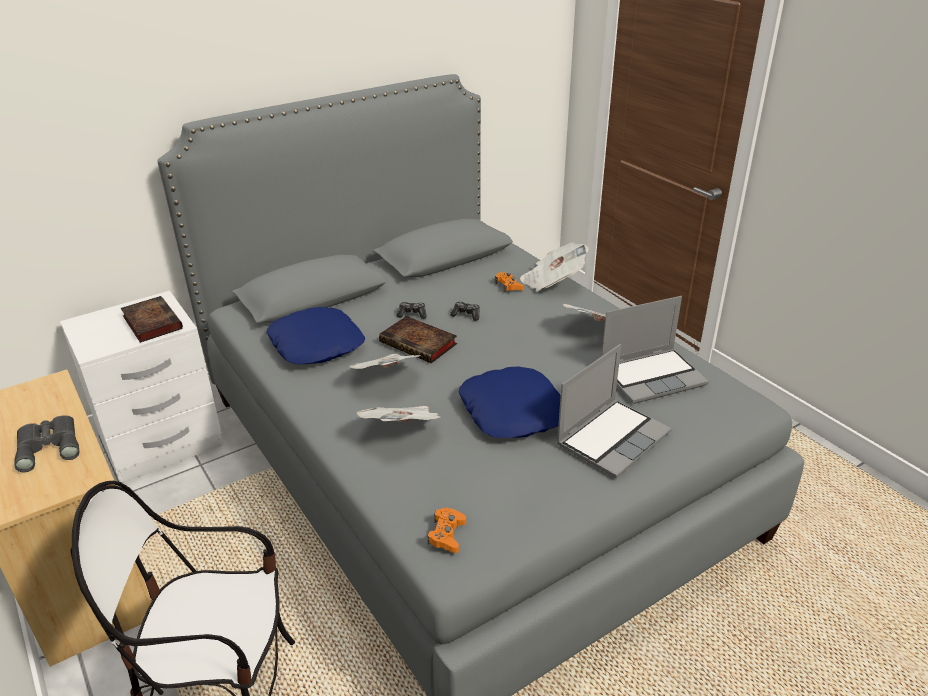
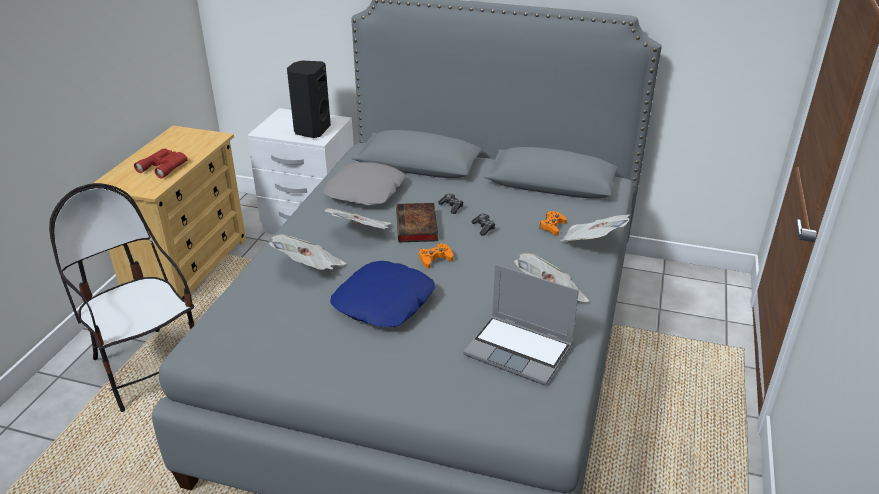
camera: 50 degrees right, 0 degrees up
(49, 445) = (165, 166): grey binoculars -> red binoculars
(151, 322) = (311, 130): book -> black speaker
(317, 344) = (366, 192): blue pillow -> grey pillow
(447, 534) = (220, 334): orange game controller -> orange game controller (435, 259)
(612, 438) = (406, 363): laptop -> none

